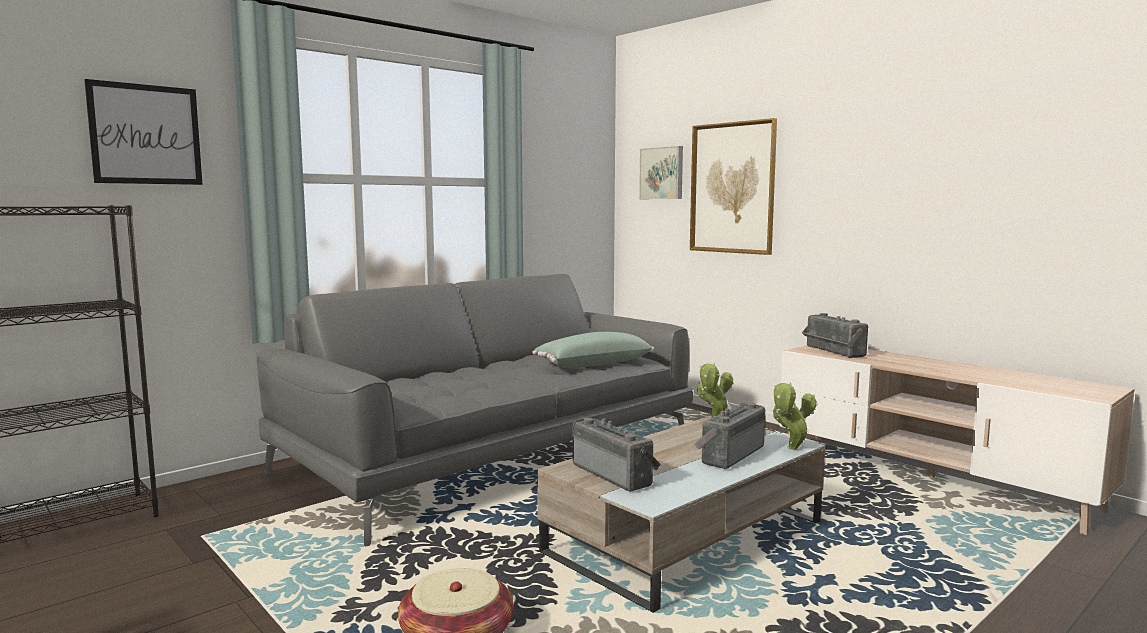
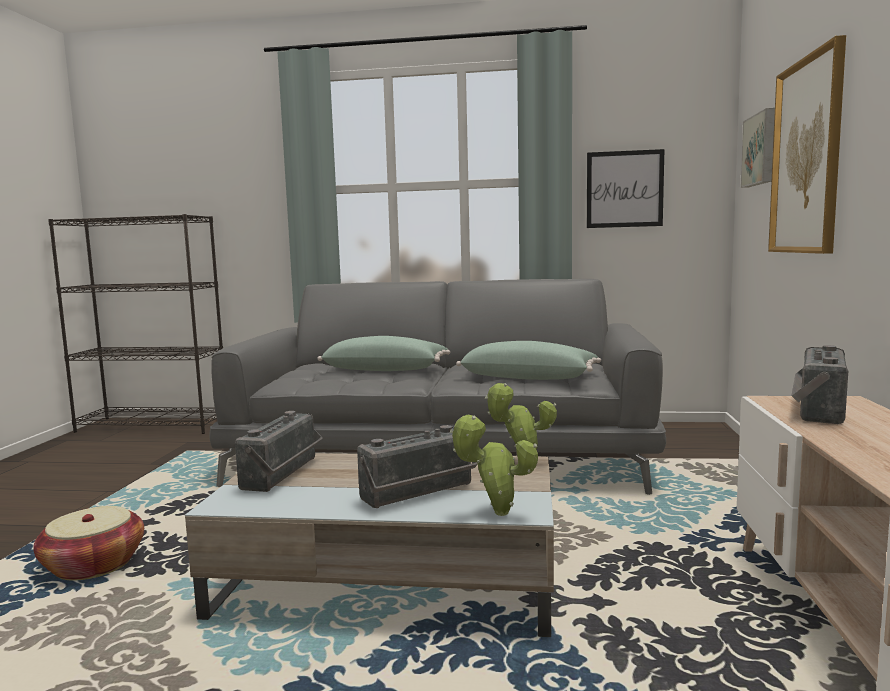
camera: 50 degrees right, 0 degrees up
(146, 134) = (234, 165): picture -> picture (624, 189)
(459, 379) = (386, 370): none -> green pillow
(729, 454) = (419, 494): radio -> radio turned 150 degrees clockwise

